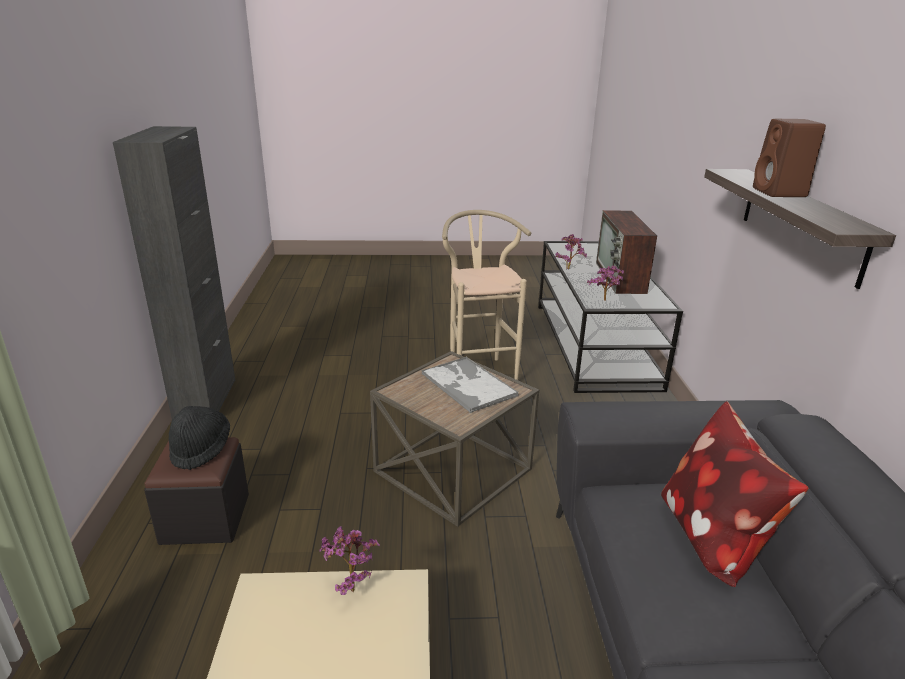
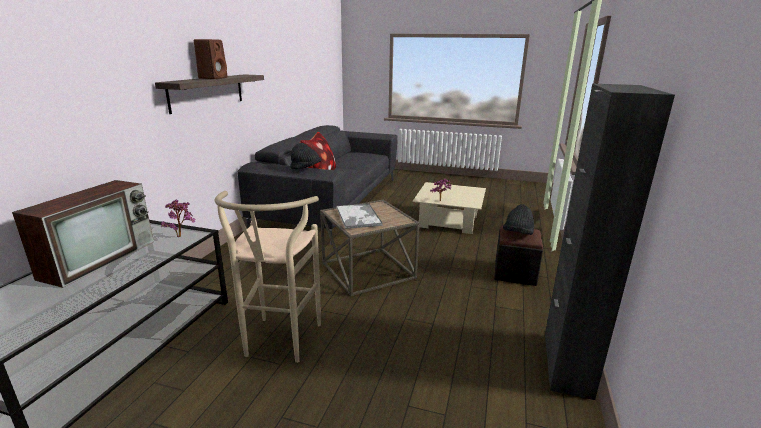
camera: 160 degrees left, 5 degrees down
(569, 268) = (117, 282): potted plant -> none
(652, 414) = (306, 169): none -> black hat

